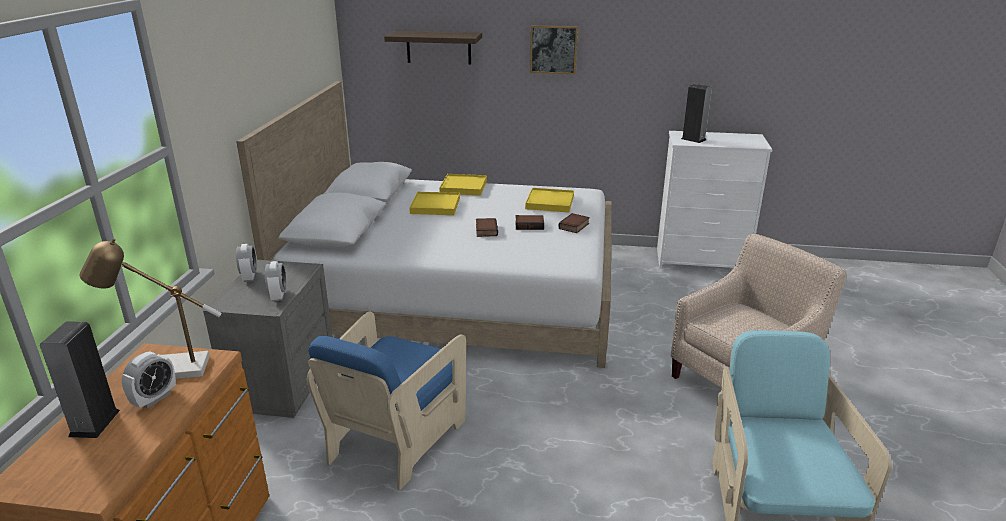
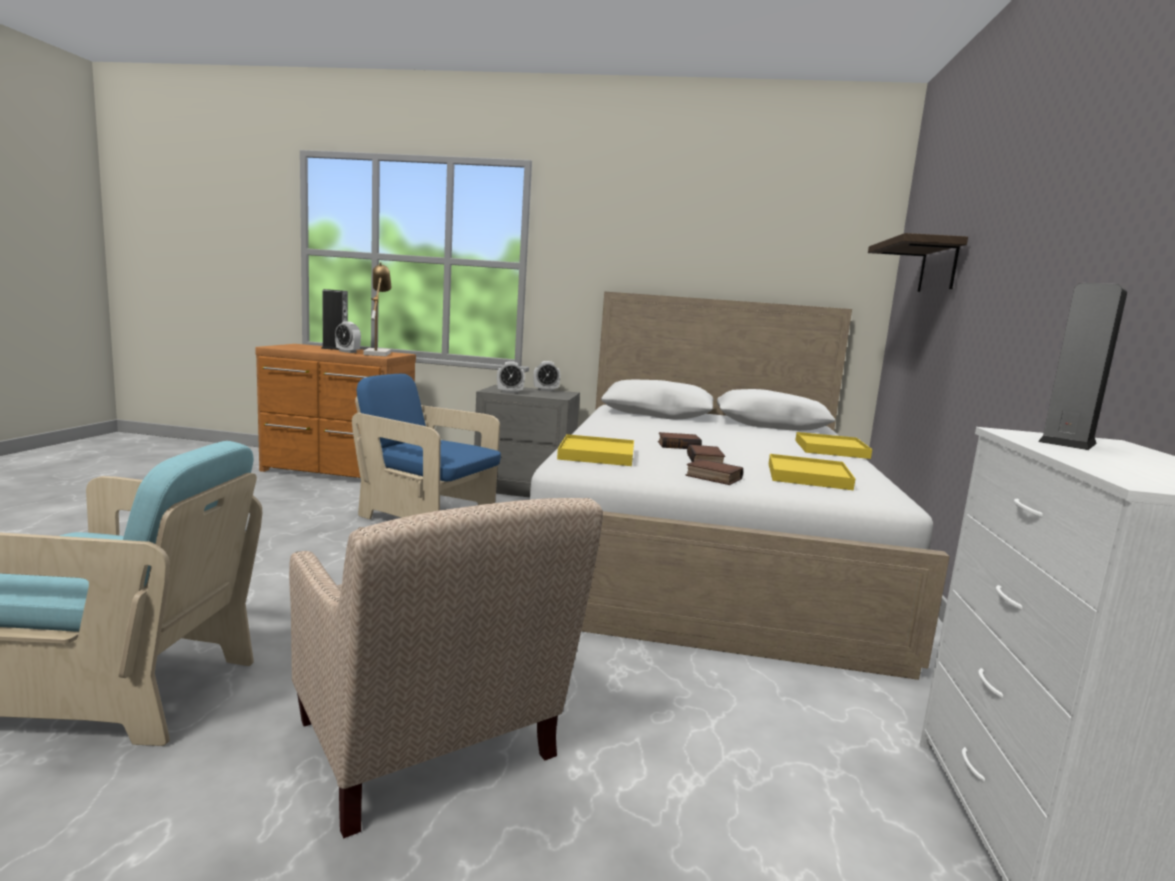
camera: 90 degrees right, 15 degrees down
(435, 206) = (748, 437): yellow tray -> yellow tray (596, 454)
(553, 49) = (1018, 251): picture -> none

